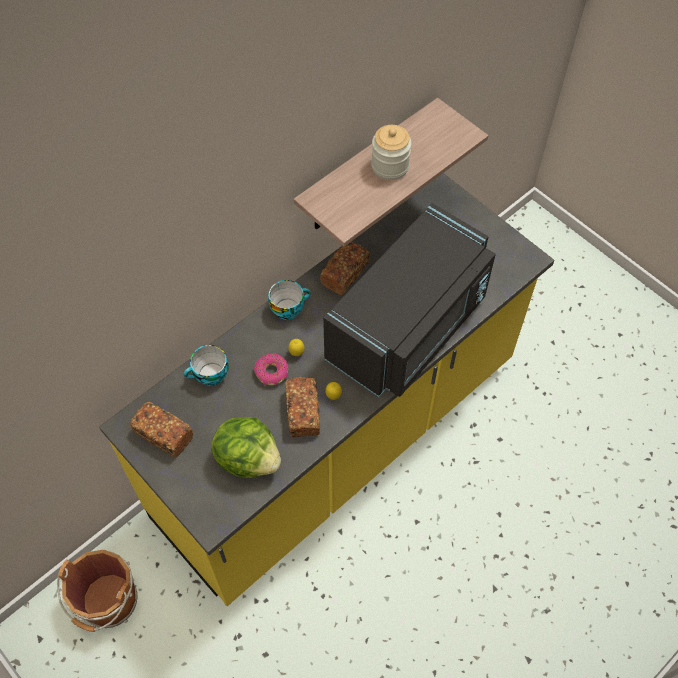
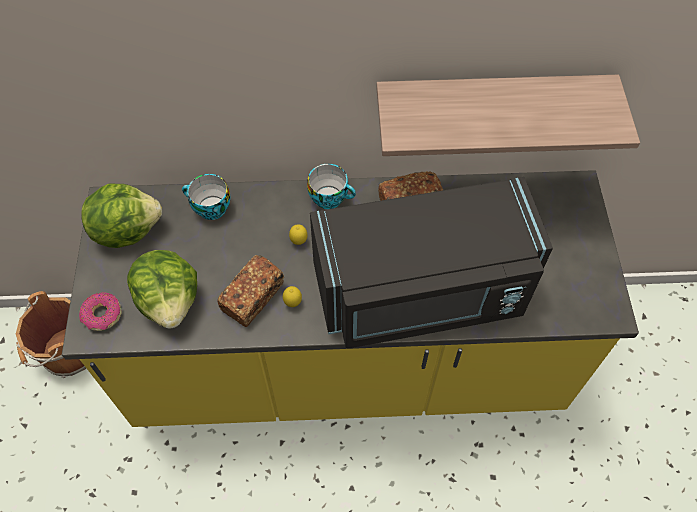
camera: 40 degrees right, 0 degrees up
(163, 435) = (127, 230): bread -> lettuce
(271, 372) = (261, 243): donut -> donut (102, 315)
(390, 166) = (501, 109): jar -> none

